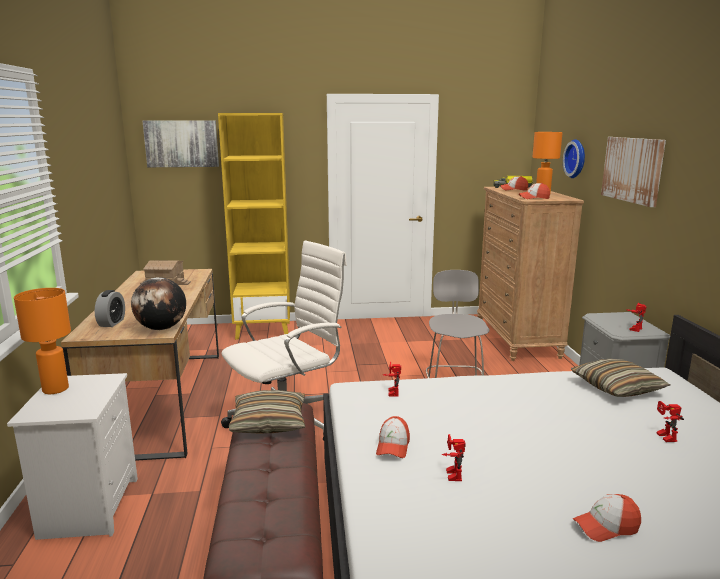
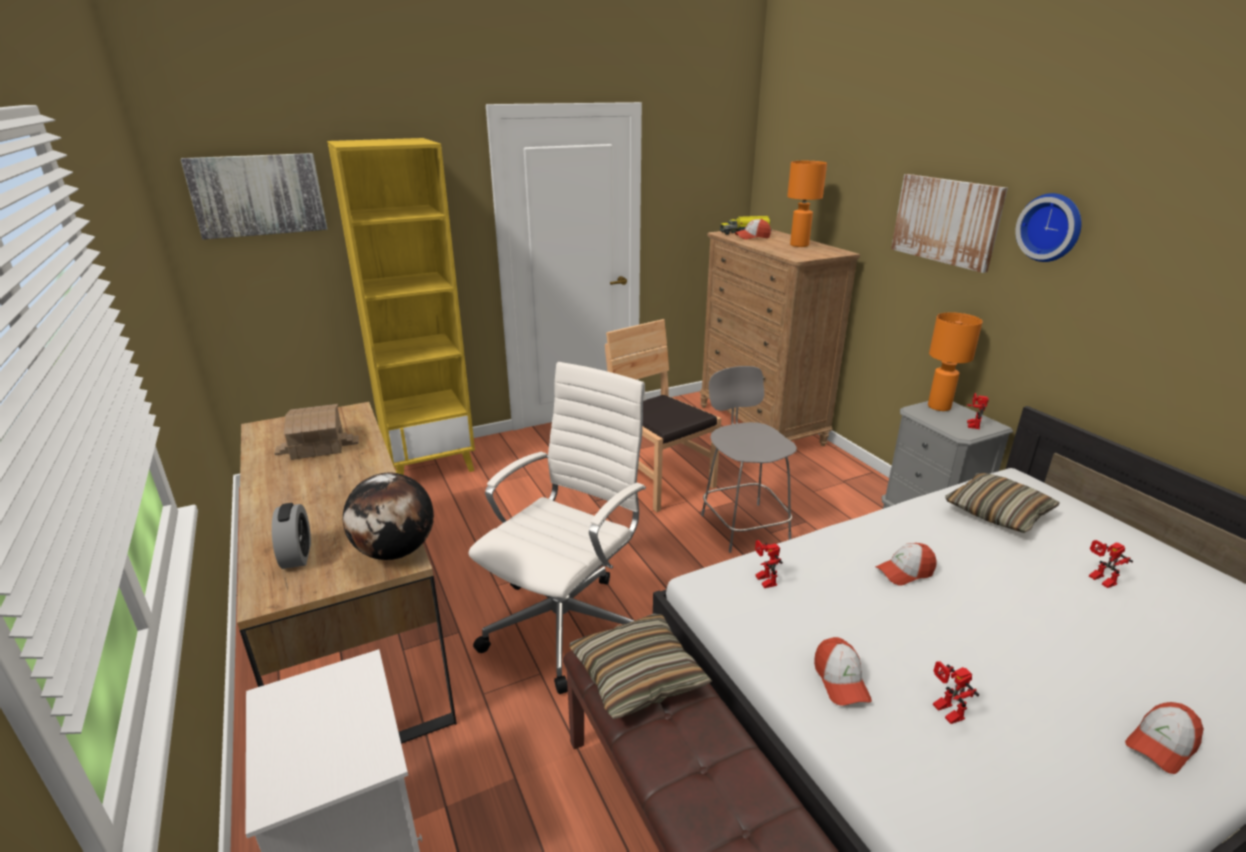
camera: 20 degrees left, 10 degrees up
(55, 389) = (277, 721): orange table lamp -> orange table lamp (938, 407)
(411, 360) = (659, 480): none -> brown chair
(534, 198) = (800, 254): cap -> cap (905, 572)
(577, 158) = (841, 197): wall clock -> wall clock (1051, 227)

